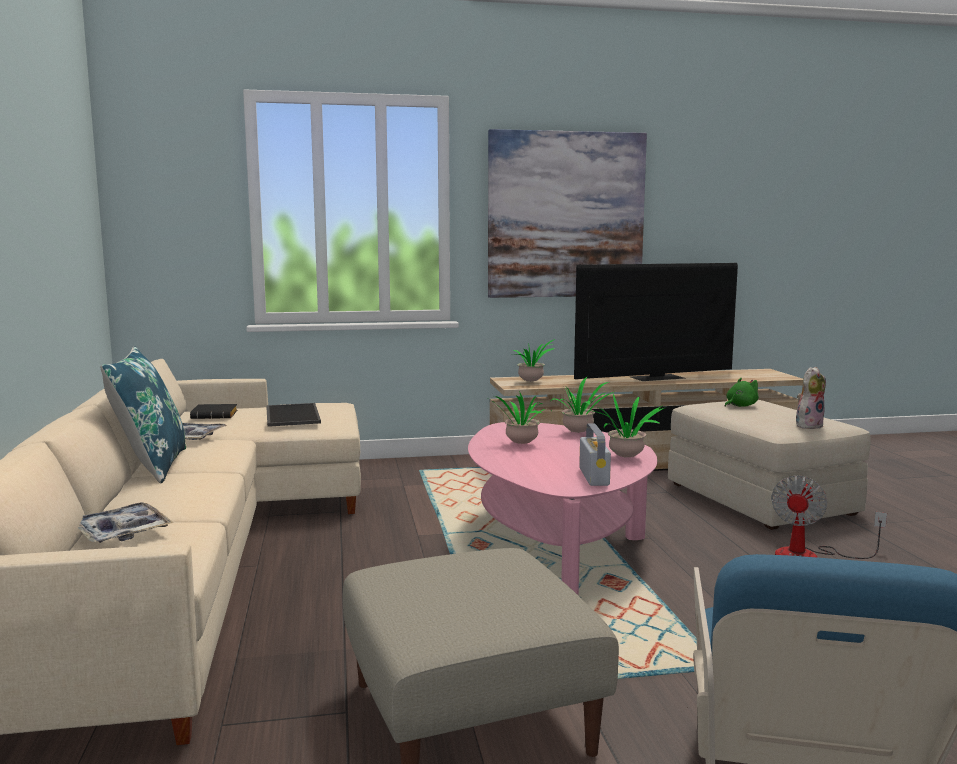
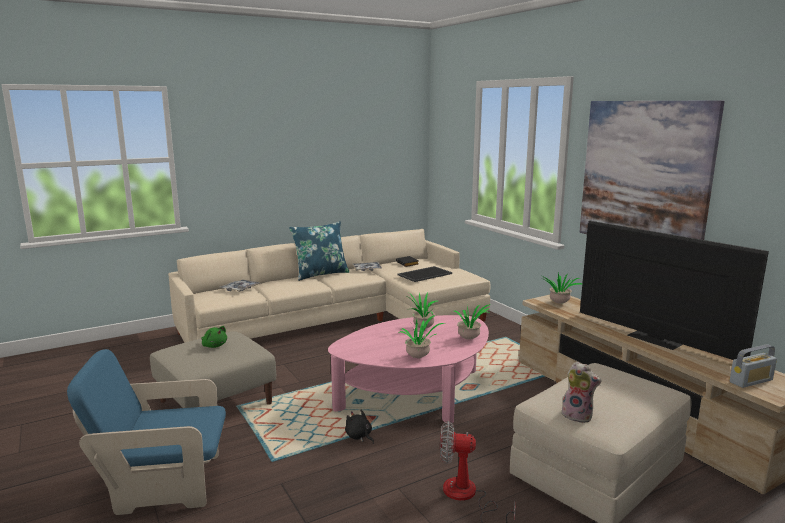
camera: 70 degrees right, 5 degrees up
(594, 476) = (368, 352): radio -> radio (751, 381)
(660, 594) = (359, 436): none -> black plush toy
(740, 406) = (619, 384): green plush toy -> green plush toy (214, 346)

